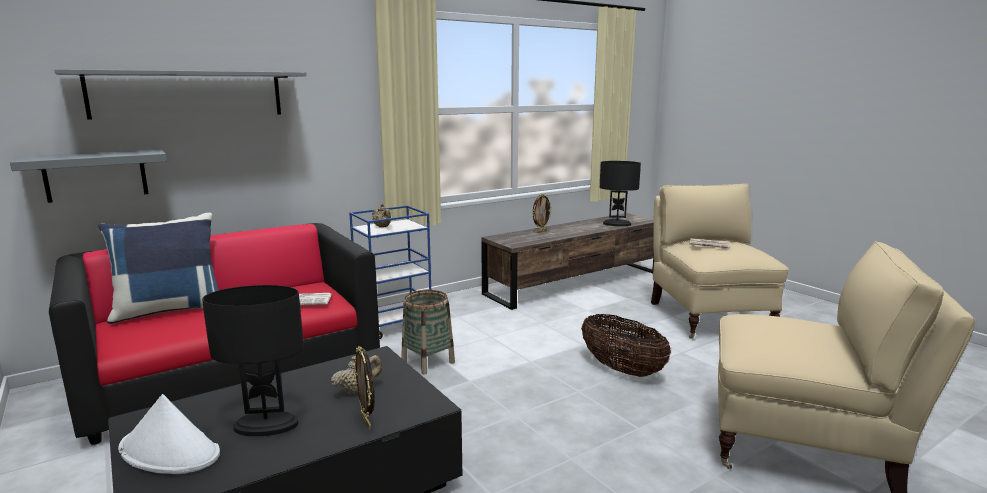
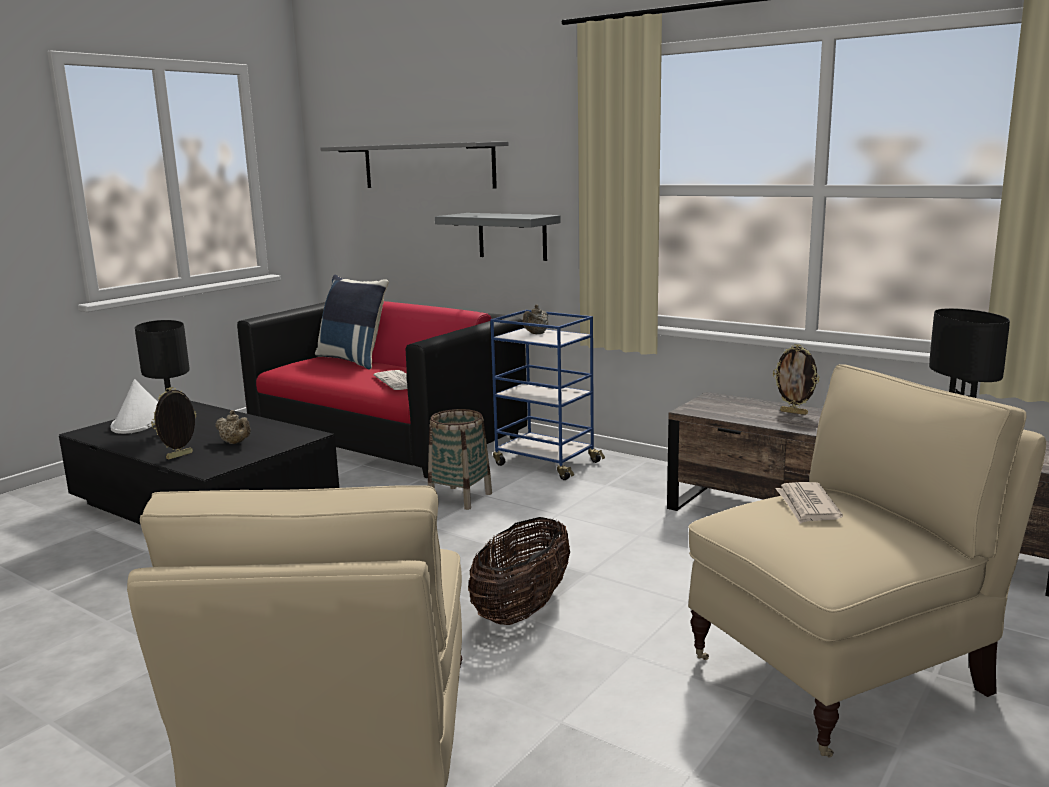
camera: 70 degrees right, 0 degrees up
(96, 175) = (371, 236): grey shelf -> grey shelf (512, 236)

